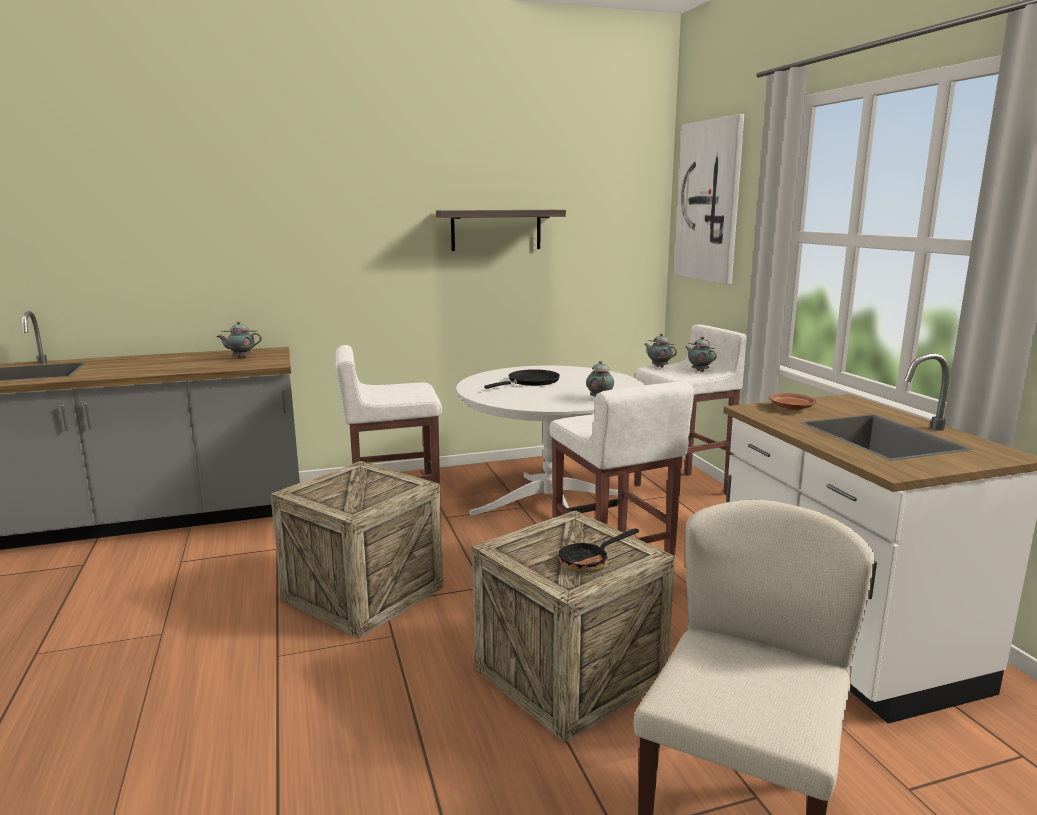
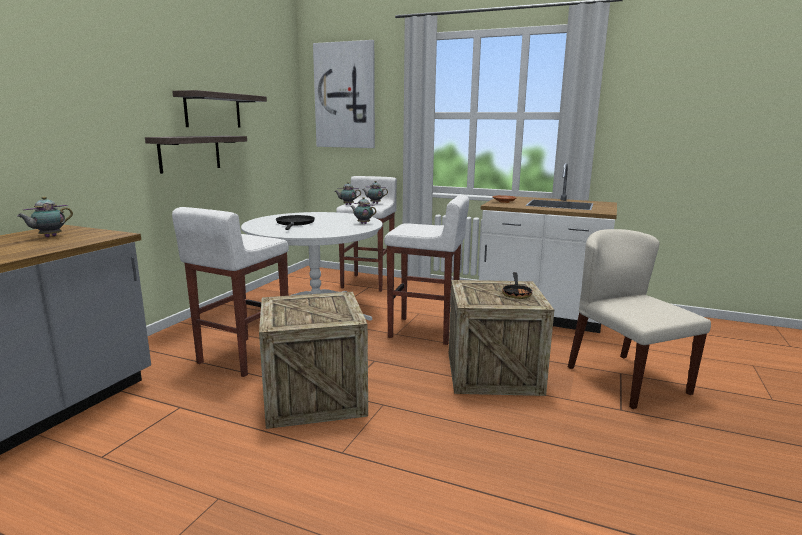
camera: 50 degrees left, 0 degrees up
(454, 281) = (190, 153): none -> shelf

